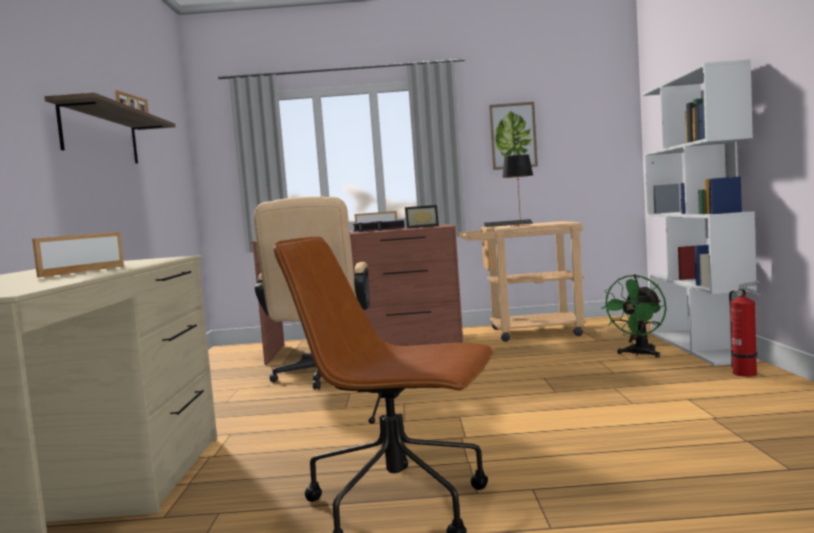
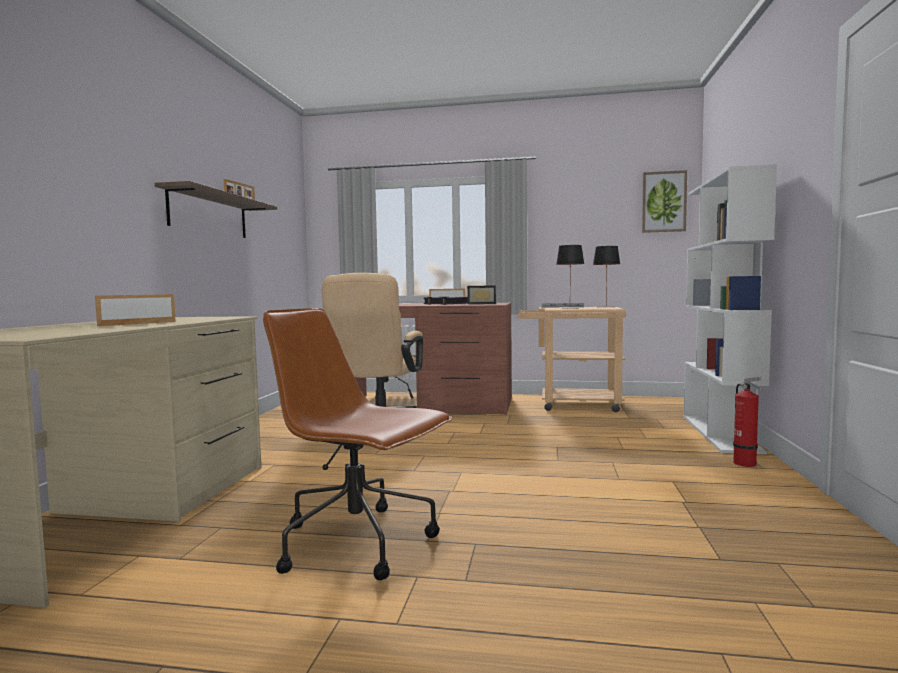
camera: 10 degrees right, 0 degrees up
(513, 136) = (577, 227): picture -> picture (663, 202)
(555, 222) = (606, 307): none -> table lamp
(639, 354) = (658, 434): green fan -> none

